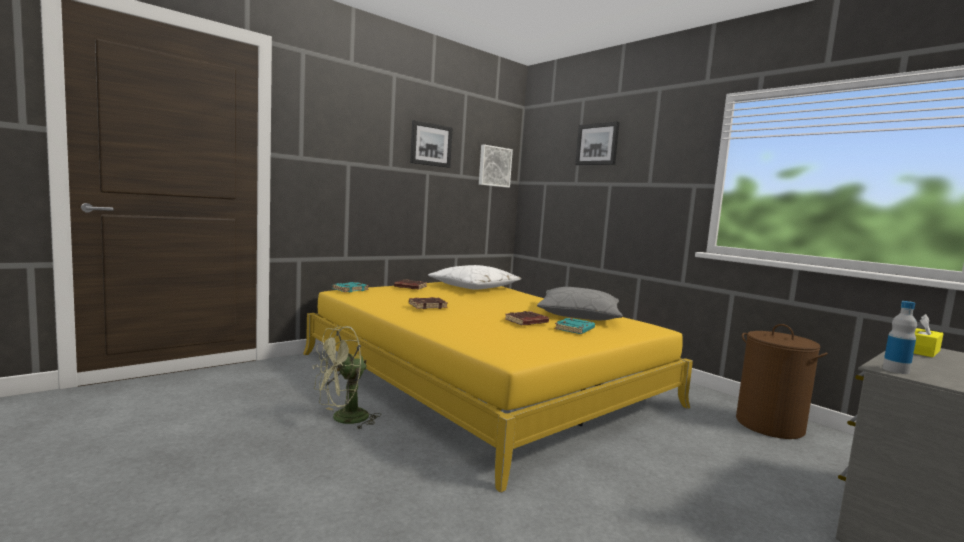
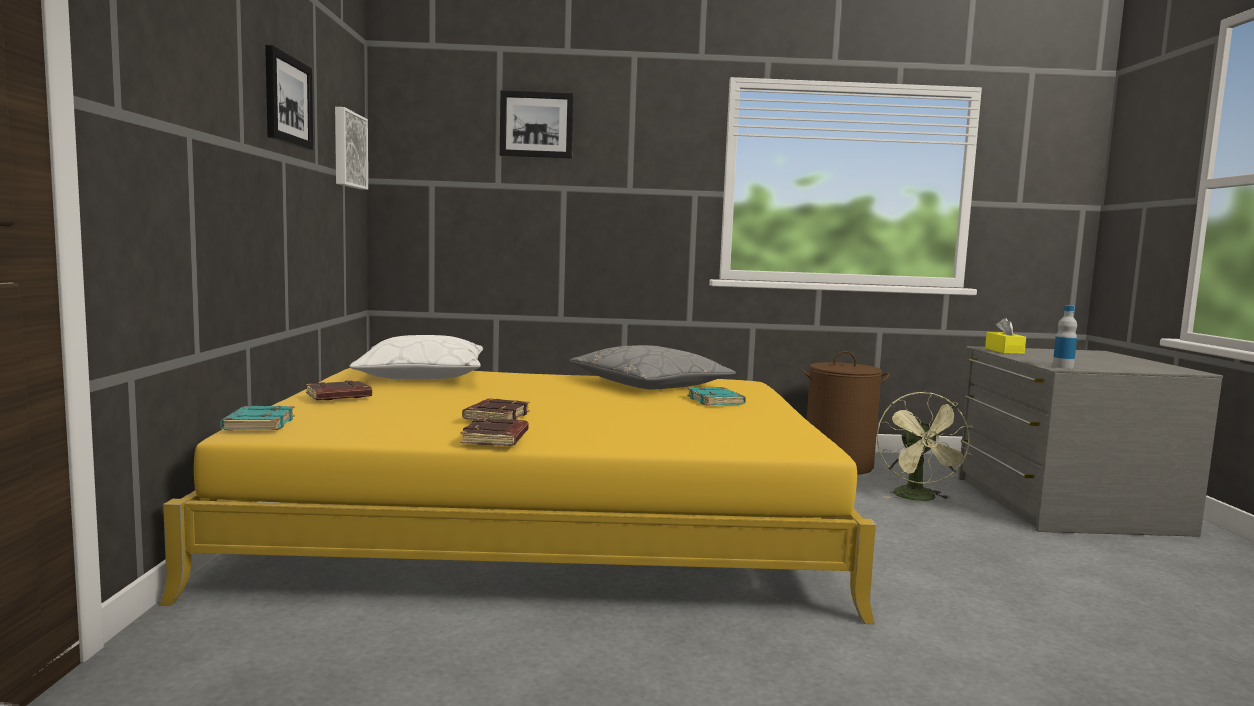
camera: 50 degrees left, 0 degrees up
(343, 419) = (545, 656): green fan -> green fan (919, 499)
(526, 322) = (661, 405): brown book -> brown book (496, 439)

